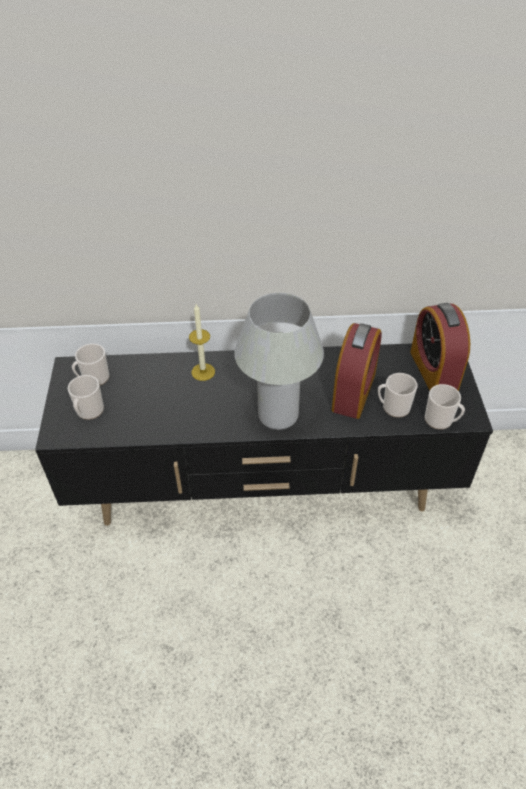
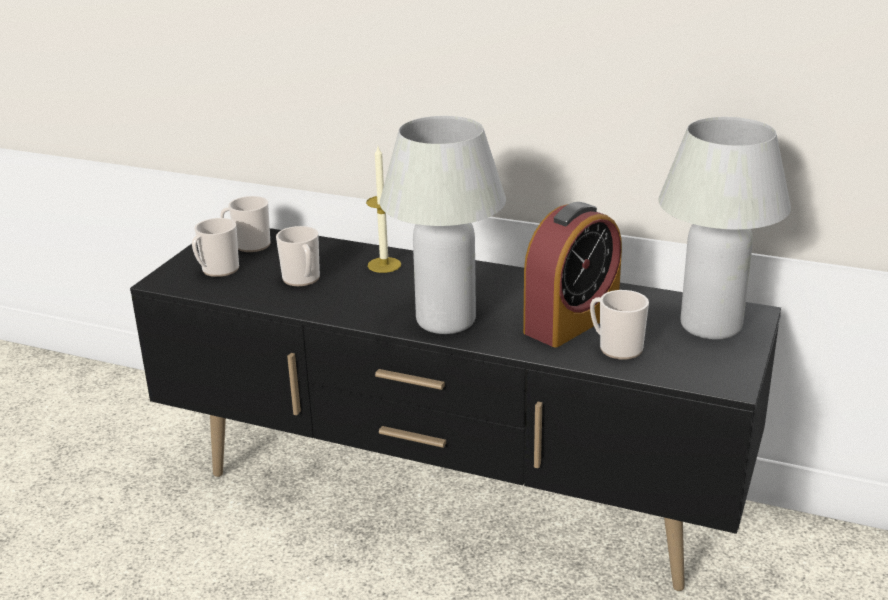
camera: 25 degrees right, 20 degrees down
(433, 370) = (711, 326): alarm clock -> white table lamp
(441, 420) = (679, 375): mug -> mug (302, 280)

